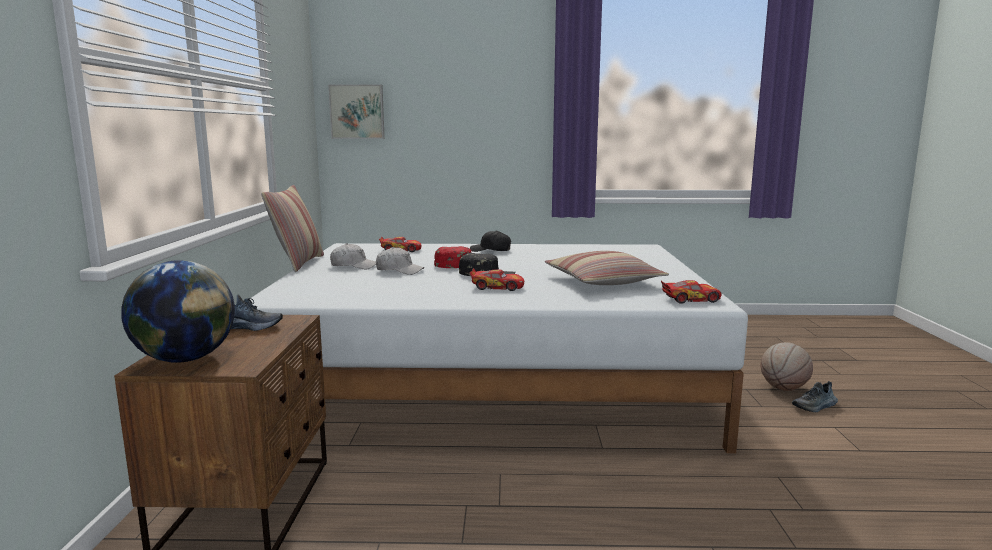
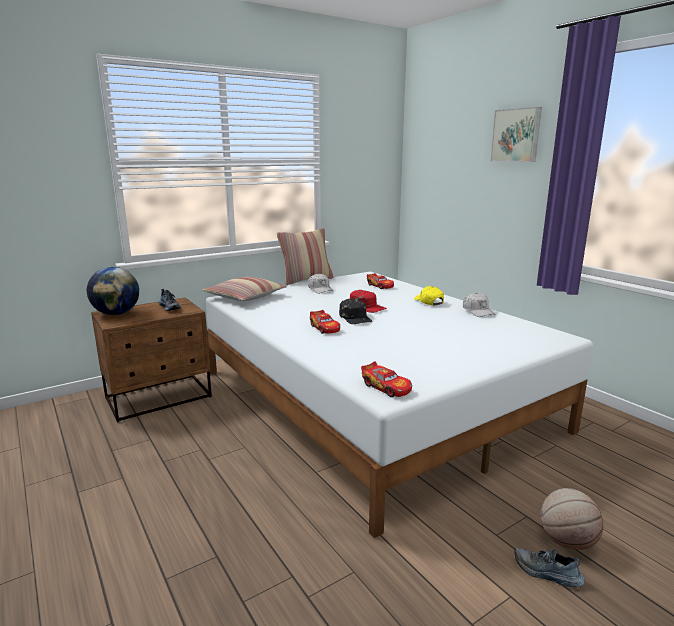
camera: 55 degrees right, 5 degrees up
(357, 112) = (422, 174): picture -> picture (516, 135)
(399, 270) = (327, 299): white cap -> white cap (478, 311)
(491, 250) = (428, 302): black cap -> yellow cap
(603, 281) = (393, 350): pillow -> pillow (245, 297)

